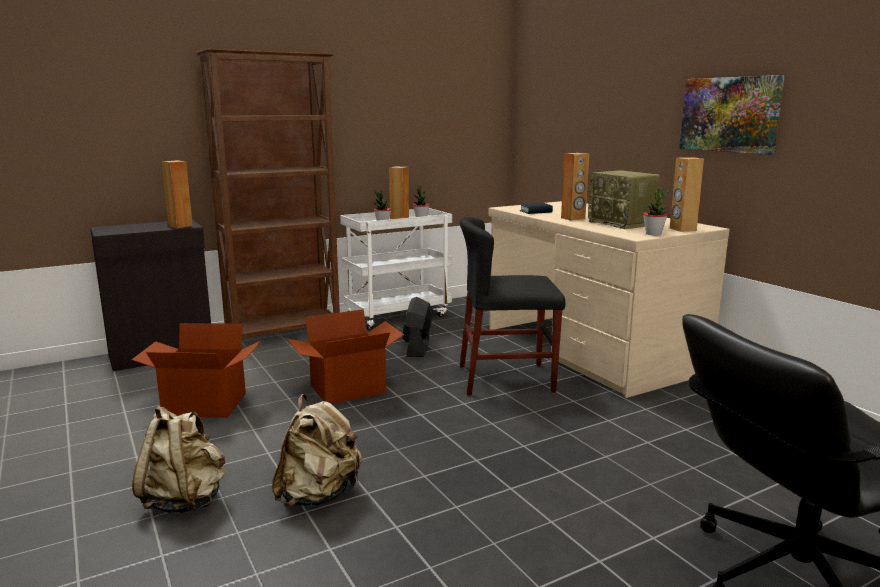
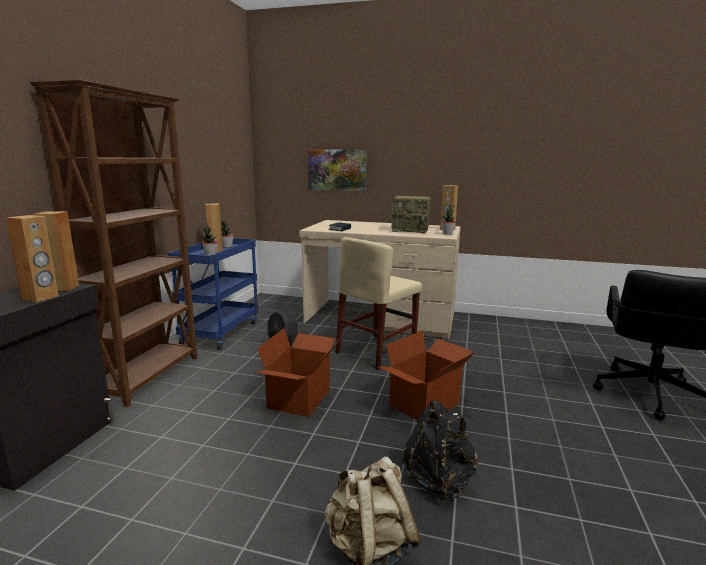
camera: 45 degrees left, 0 degrees up
(204, 406) = (208, 468): cardboard box -> cardboard box (425, 405)
(319, 495) = (439, 479): beige backpack -> black backpack
(398, 316) = (220, 332): white cart -> blue cart
(506, 378) = (376, 351): black chair -> beige chair
(573, 218) = (377, 230): brown speaker -> brown speaker (40, 298)
(729, 114) = (452, 159): picture -> picture (337, 170)

